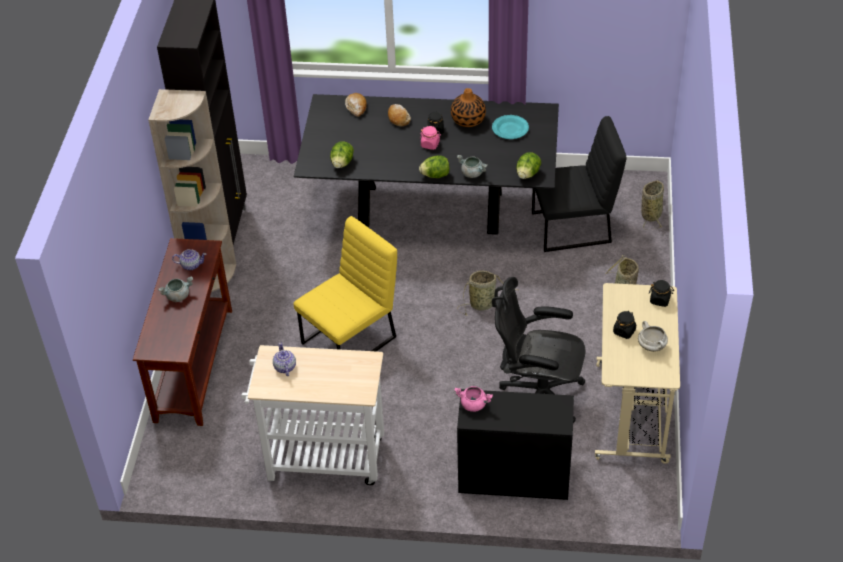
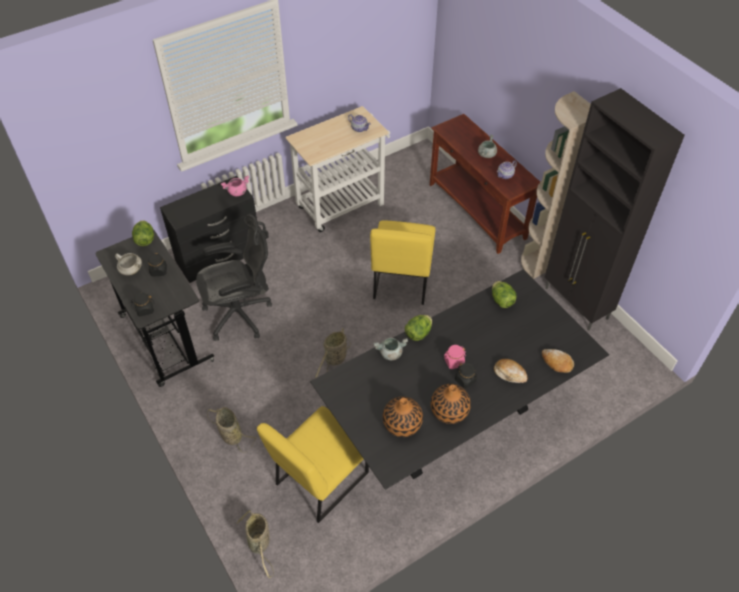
camera: 140 degrees right, 5 degrees up
(510, 129) = (402, 423): turquoise plate -> vase
(527, 174) = (343, 381): lettuce -> lettuce (145, 240)
(574, 227) = (319, 479): black chair -> yellow chair
(631, 412) = (166, 338): beige desk -> black desk

